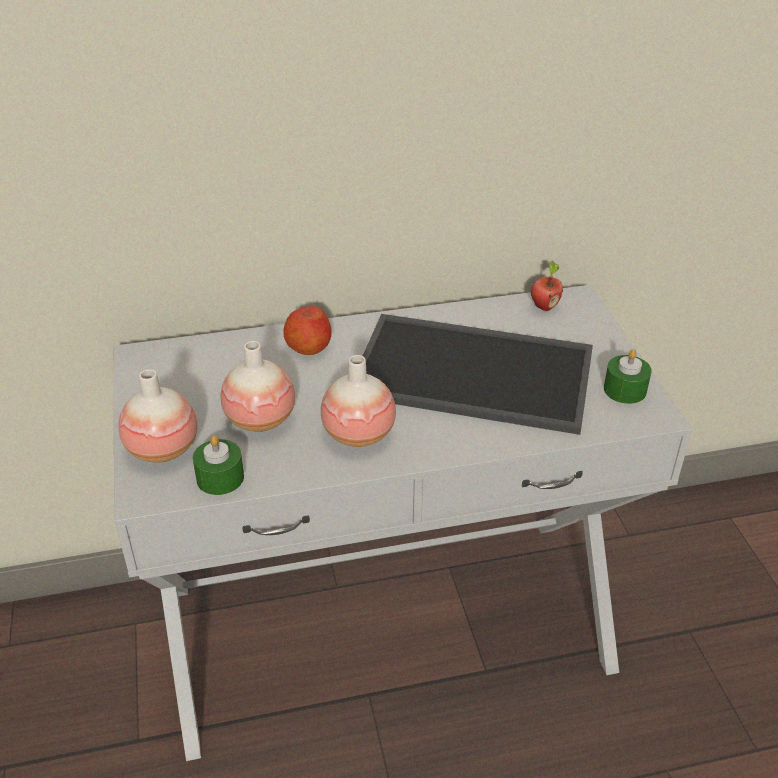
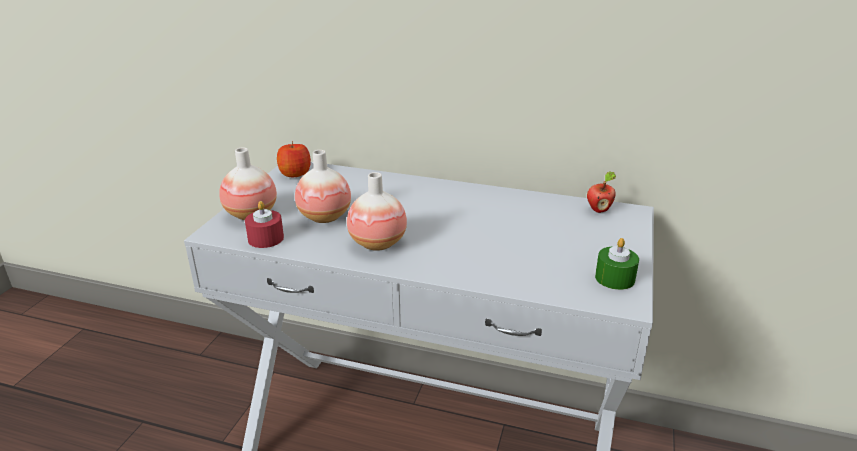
camera: 30 degrees right, 10 degrees down
(220, 478) = (266, 238): green candle -> red candle
(308, 347) = (399, 188): apple -> apple (295, 173)
(476, 371) = (502, 232): tray -> none

